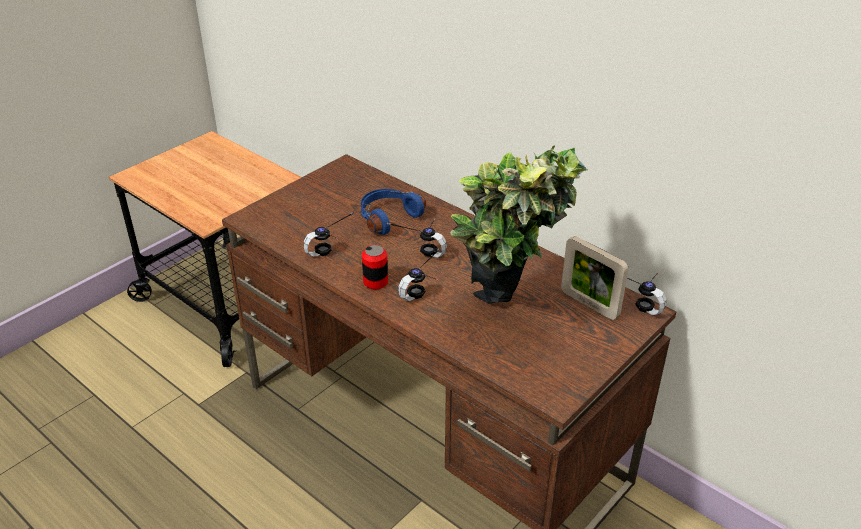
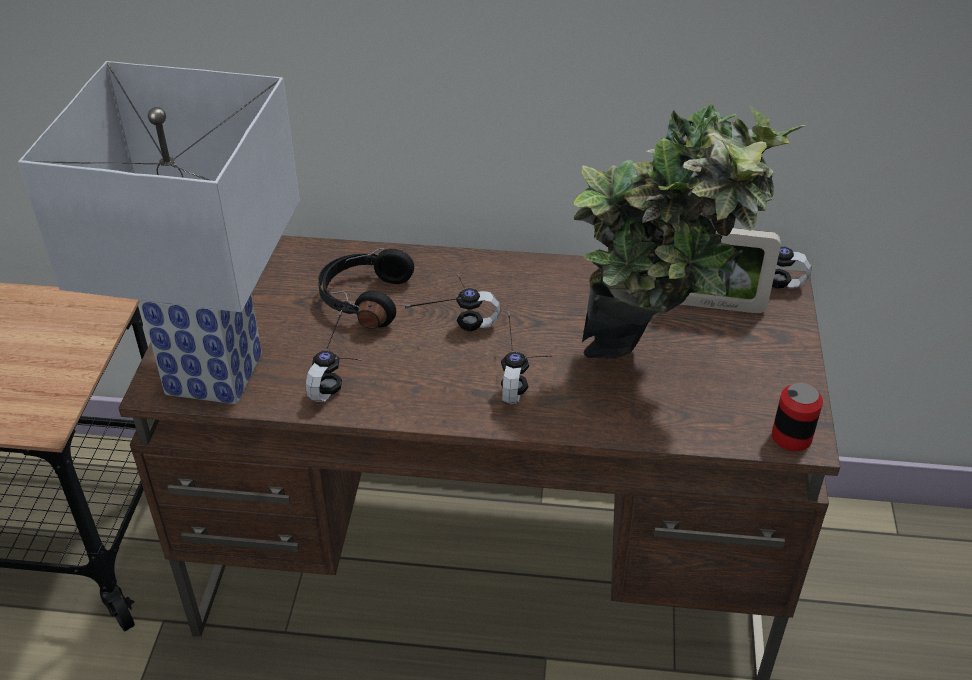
camera: 35 degrees left, 5 degrees up
(280, 222) = (217, 373): none -> white table lamp
(375, 282) = (444, 397): can -> can (791, 437)
(387, 217) = (364, 299): blue headphones -> black headphones

